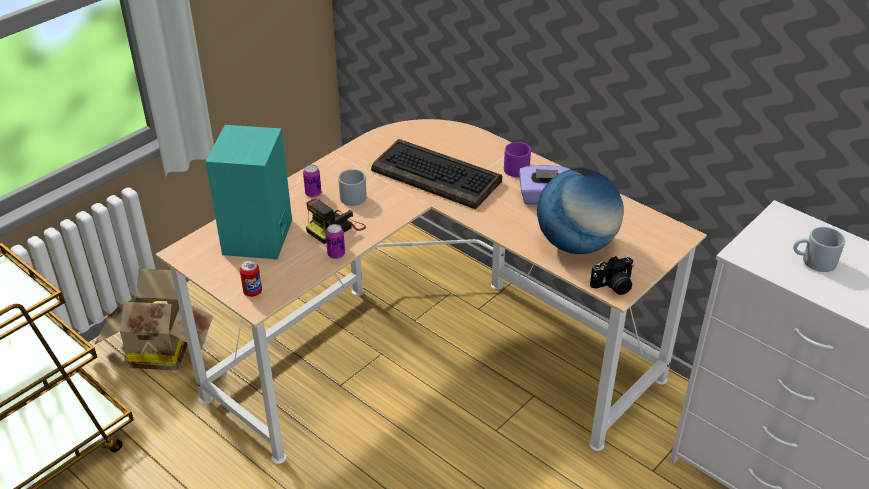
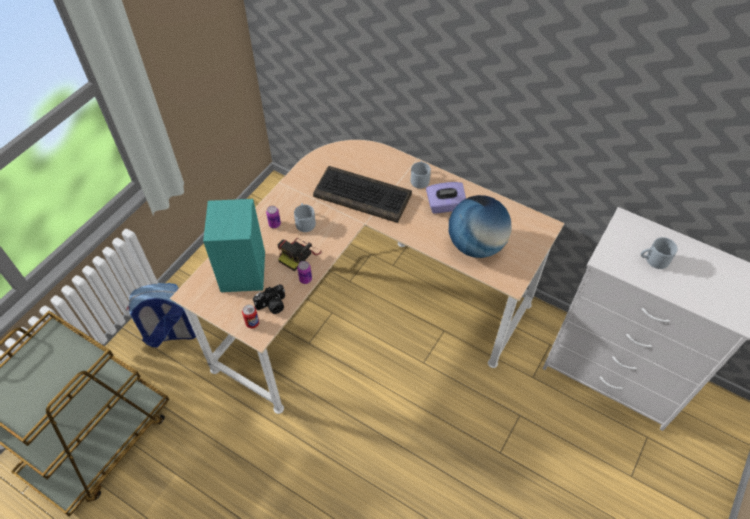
camera: 10 degrees left, 15 degrees up
(161, 349) = (171, 333): cardboard box -> backpack
(516, 167) = (419, 178): purple mug -> grey mug
(613, 286) = (509, 279): camera -> camera (272, 306)

